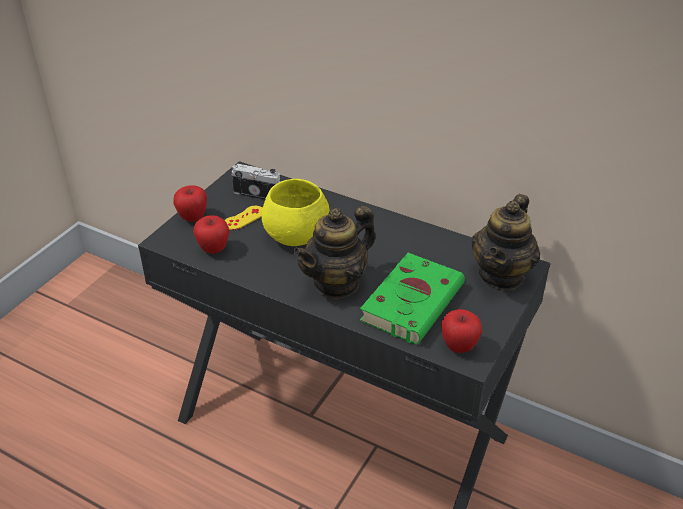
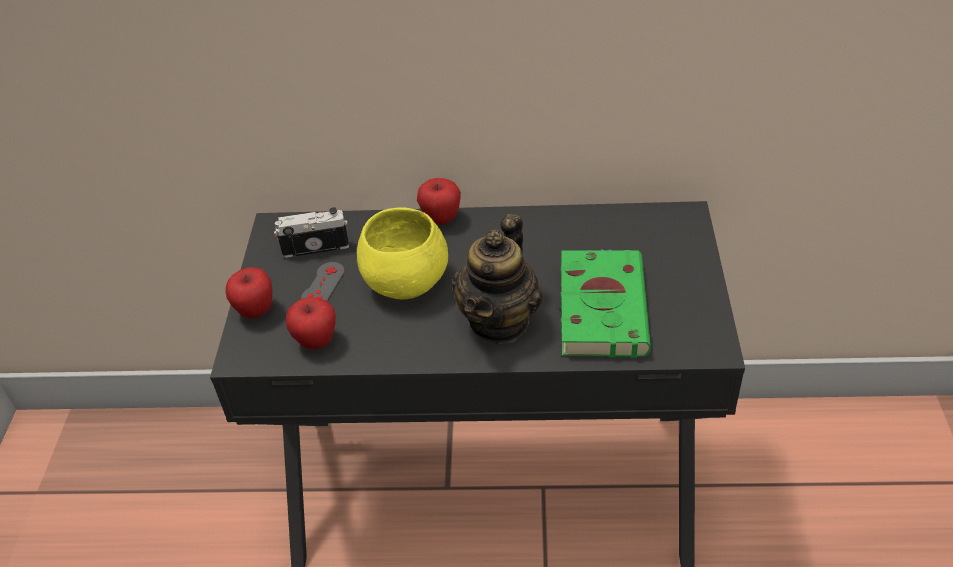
camera: 25 degrees left, 5 degrees up
(244, 218) = (323, 285): yellow game controller -> grey game controller
(458, 346) = (689, 338): apple -> apple (441, 219)
(502, 275) = (669, 235): teapot -> none

